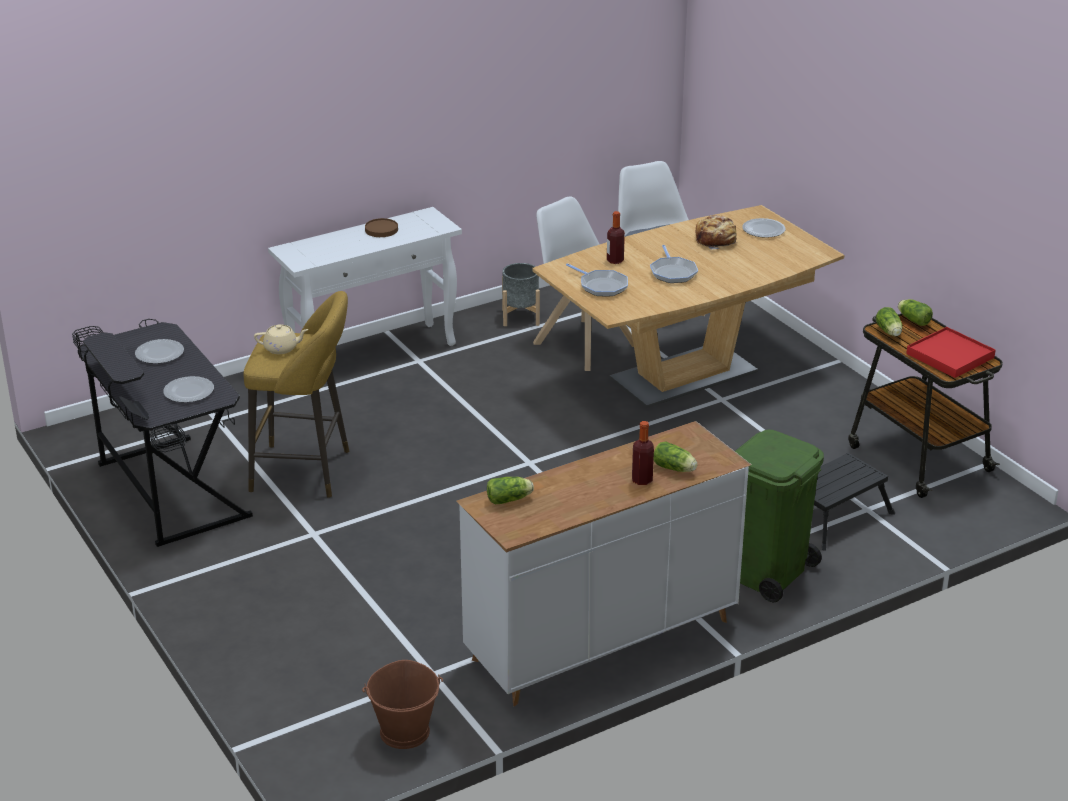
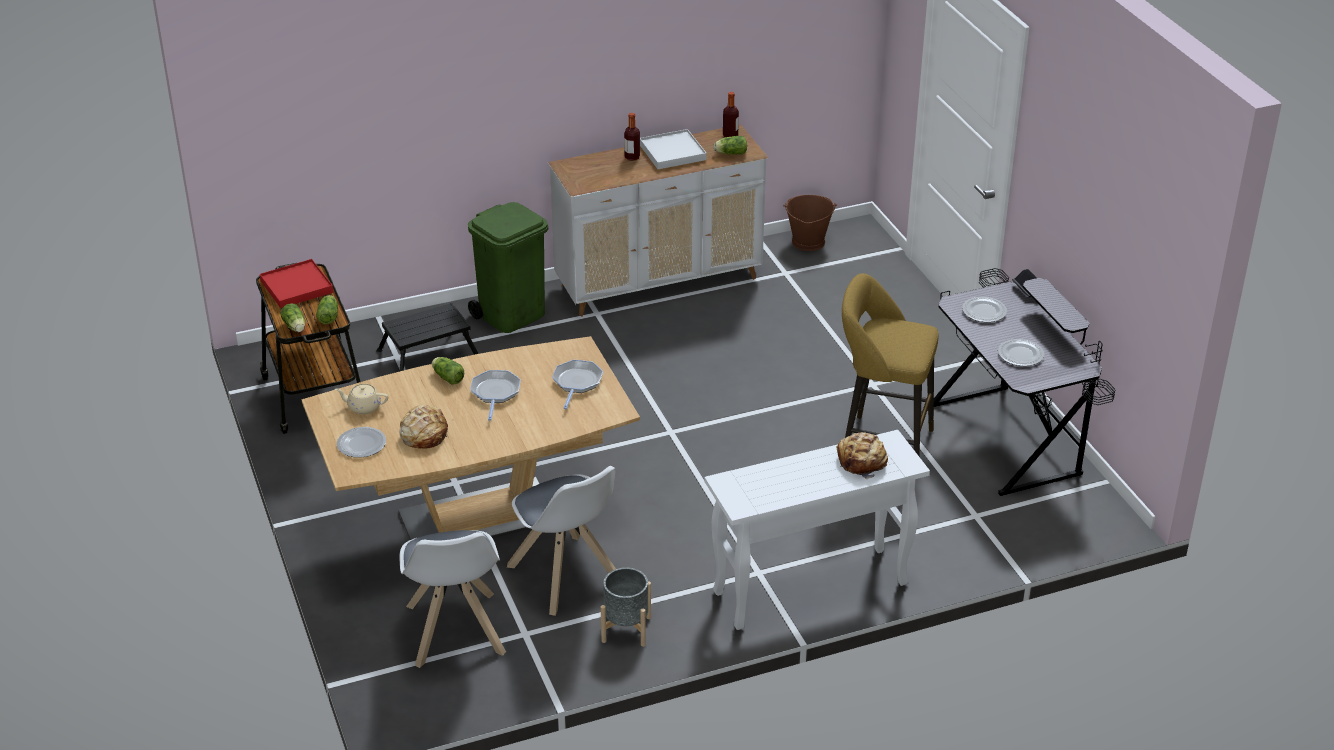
camera: 170 degrees left, 5 degrees up
(281, 348) = (904, 339): beige teapot -> beige teapot (363, 407)
(326, 248) = (862, 461): none -> bread
(381, 230) = (798, 485): brown plate -> none
(590, 492) = (672, 152): none -> white tray
(601, 286) = (577, 383): frying pan -> frying pan turned 45 degrees clockwise
(615, 261) = (548, 416): bottle -> bottle (730, 136)
(675, 469) = (604, 163): lettuce -> lettuce (447, 377)

